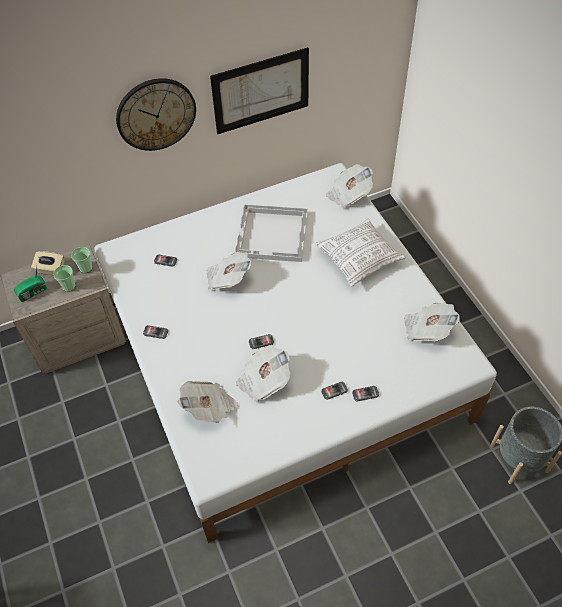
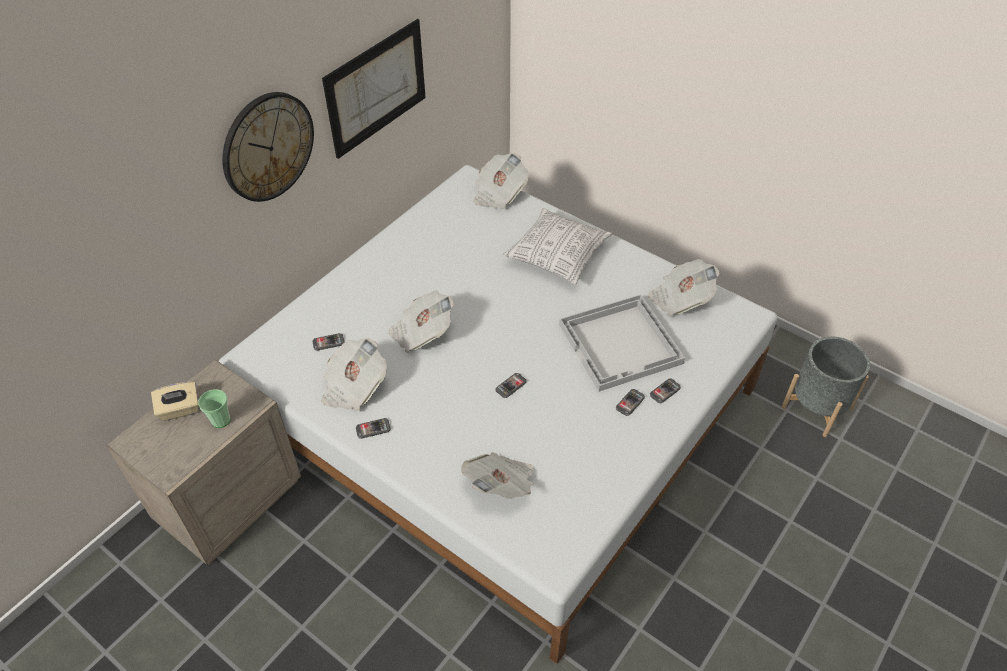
camera: 30 degrees left, 5 degrees down
(33, 292) = (173, 447): radio -> none
(86, 268) = (230, 389): cup -> none
(263, 381) = (543, 427): newspaper -> newspaper (353, 387)
(273, 235) = (442, 265): white tray -> white tray (621, 344)

